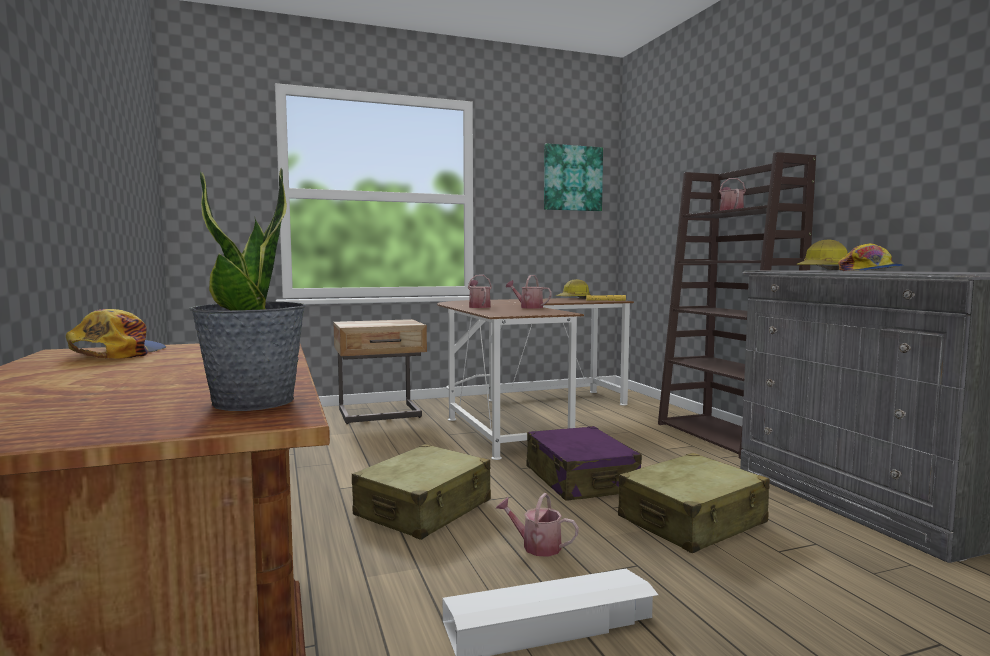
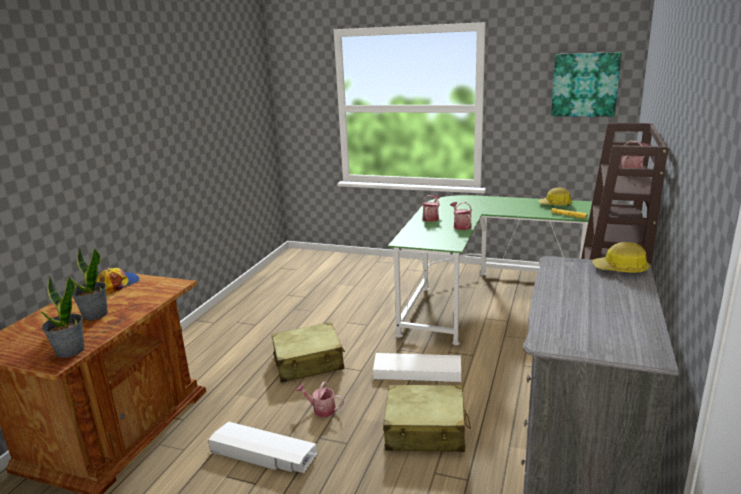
camera: 40 degrees right, 15 degrees up
(170, 373) = (95, 315): none -> potted plant
(380, 414) = (391, 272): beige nightstand -> none
(524, 415) = (480, 297): brown desk -> green desk
(536, 546) = (321, 409): watering can -> watering can turned 45 degrees counterclockwise
(580, 480) = (417, 372): purple suitcase -> white storage box
(870, 271) = (593, 296): cap -> none

